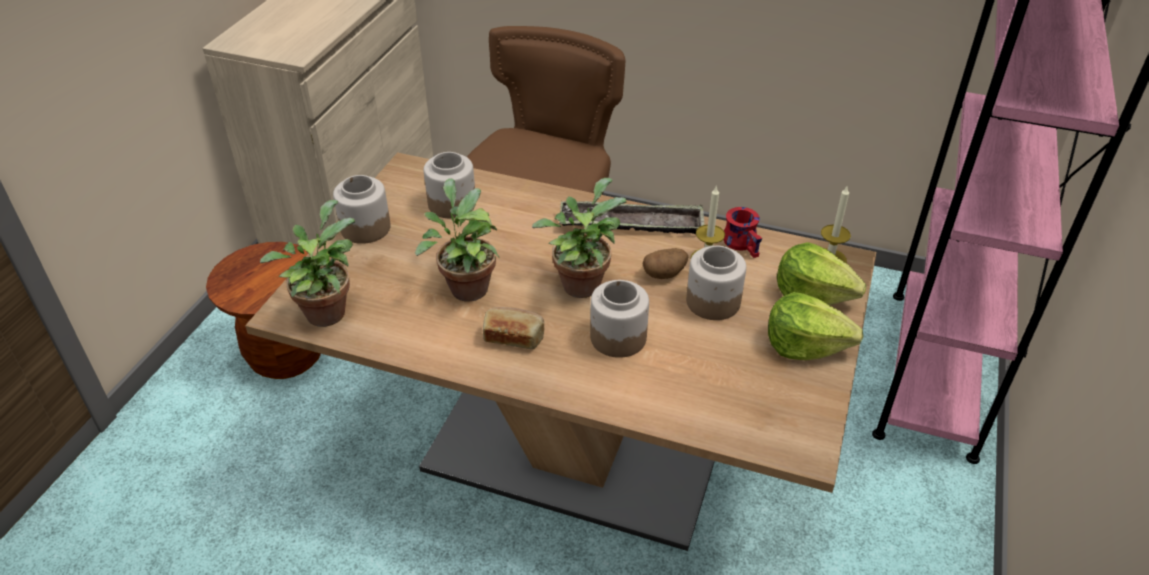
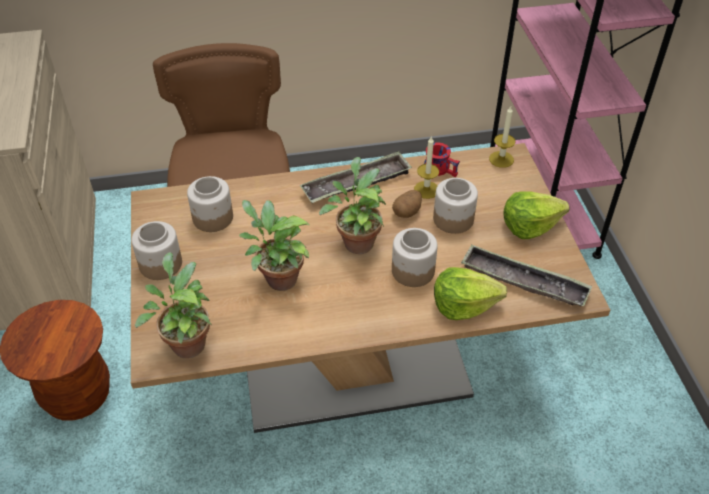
camera: 30 degrees left, 5 degrees up
(514, 336) = (343, 301): bread -> none
(744, 403) = (523, 281): none -> tray
(812, 294) = (509, 188): lettuce -> lettuce (463, 305)

